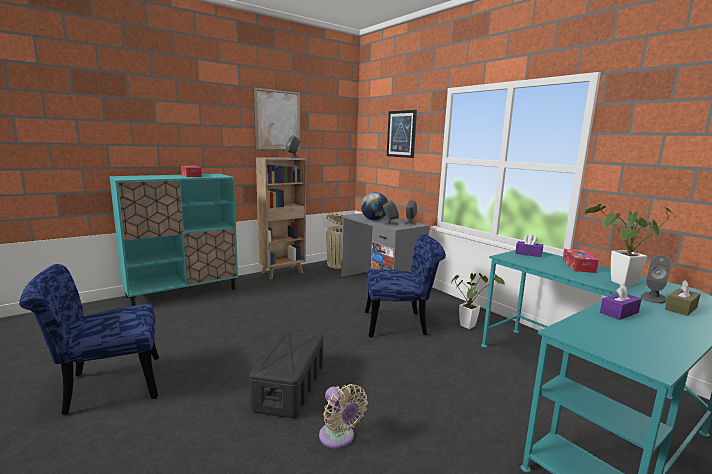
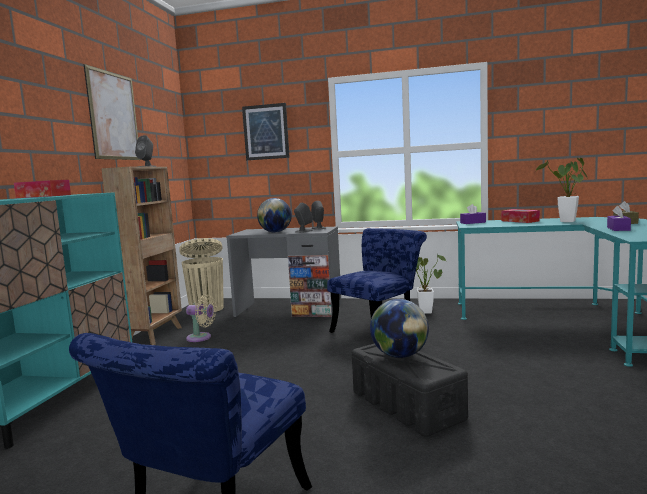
camera: 40 degrees left, 5 degrees down
(293, 346) = (400, 355): none -> globe
(338, 438) = (522, 411): beige fan -> beige fan (201, 338)
(653, 298) = (601, 222): grey speaker -> none

